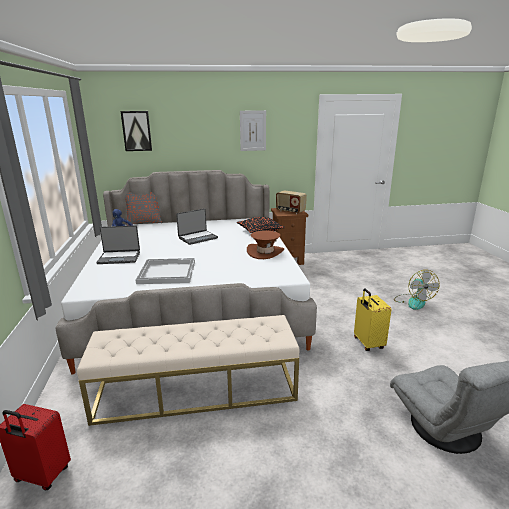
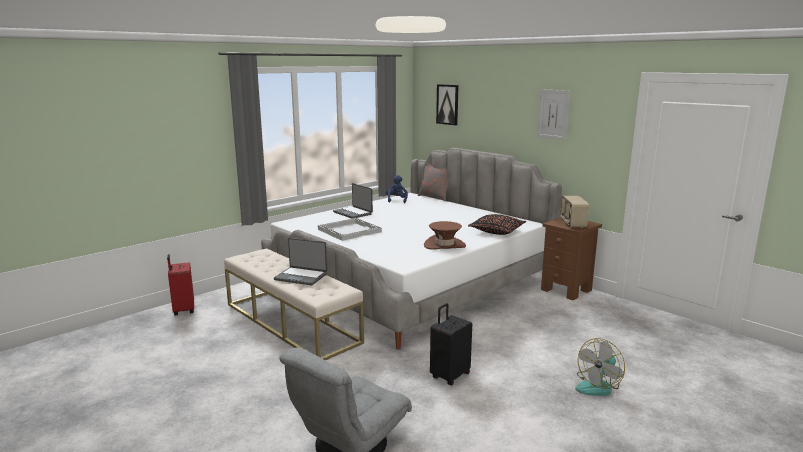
camera: 55 degrees right, 5 degrees down
(197, 238) = (434, 219): laptop -> laptop (301, 276)
(368, 343) = (449, 376): yellow suitcase -> black suitcase

